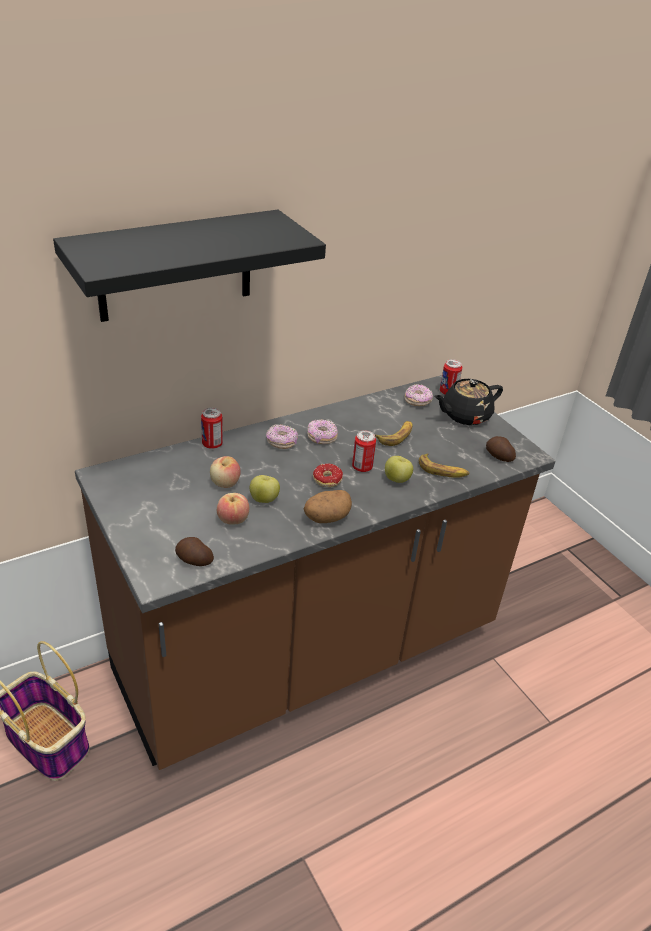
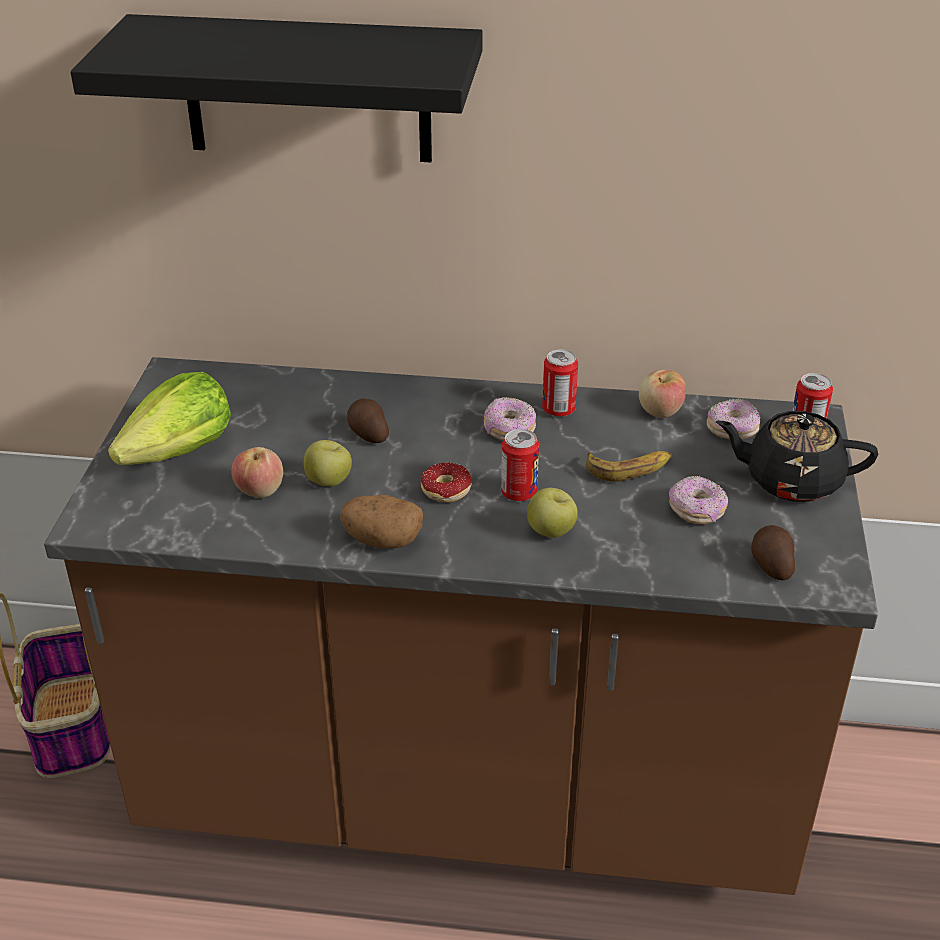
camera: 40 degrees right, 0 degrees up
(162, 518) = (180, 453): none -> lettuce
(194, 560) = (156, 519): potato -> potato (368, 434)
(212, 444) = (347, 384): can -> can (558, 410)
(225, 483) = (304, 440): apple -> apple (660, 411)
(281, 442) = (443, 416): donut -> donut (696, 511)
(442, 471) = (642, 548): banana -> none

